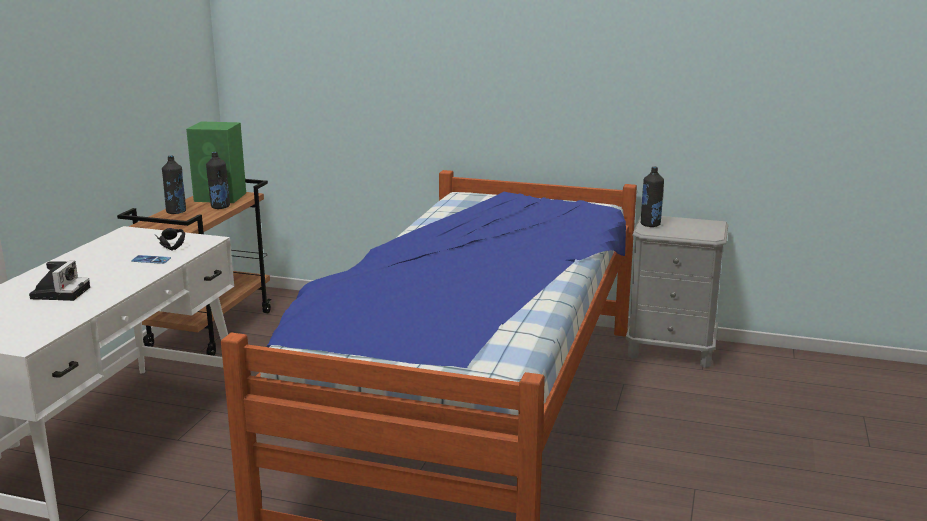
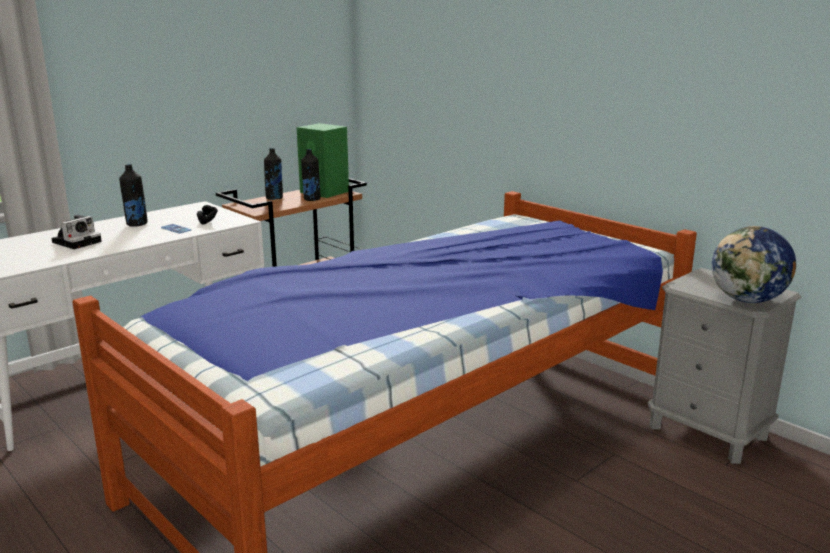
camera: 30 degrees right, 0 degrees up
(650, 224) = (694, 279): black bottle -> black bottle (136, 224)
(702, 233) = (747, 300): none -> globe

